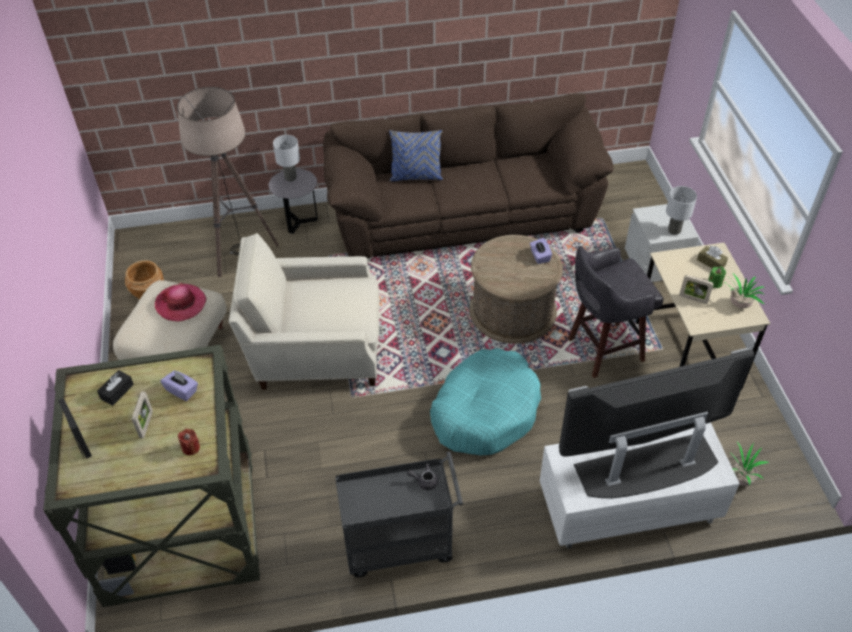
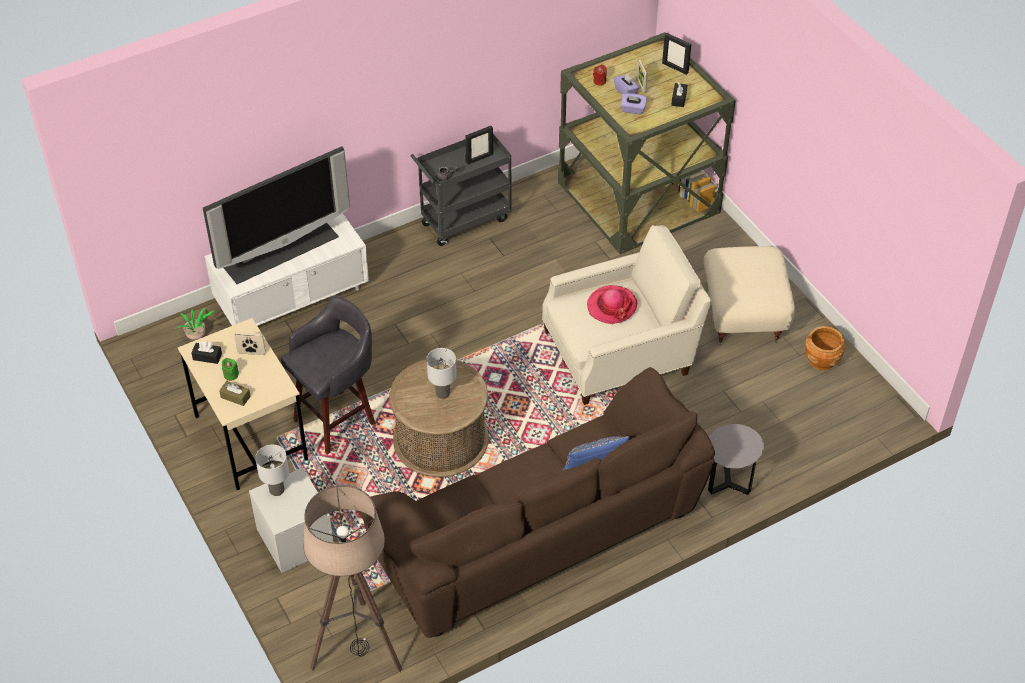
camera: 160 degrees right, 0 degrees up
(181, 304) = (744, 285): hat -> hat (611, 306)
(238, 250) = (769, 431): floor lamp -> floor lamp (358, 647)
(291, 177) = (741, 451): white table lamp -> white table lamp (442, 394)
(372, 499) = (479, 158): none -> picture frame
(485, 411) = (434, 335): turquoise dog bed -> none
(539, 256) = (417, 410): purple tissue box -> purple tissue box (626, 91)
(738, 306) = (207, 357): potted plant -> black tissue box

